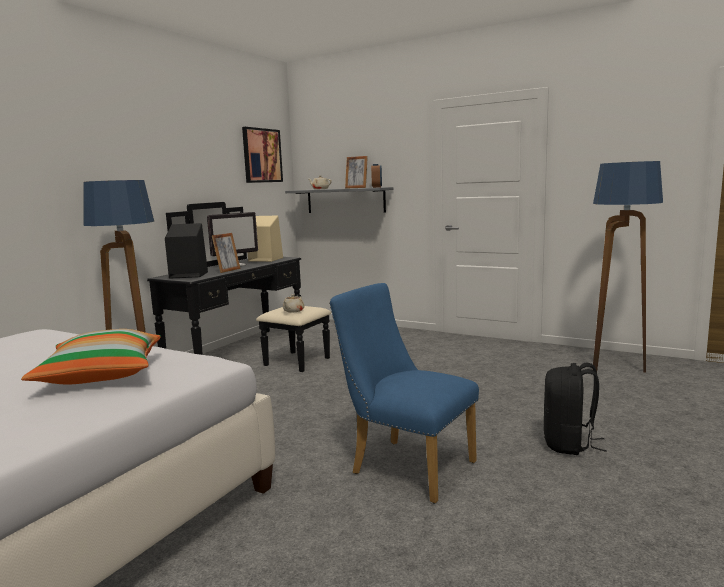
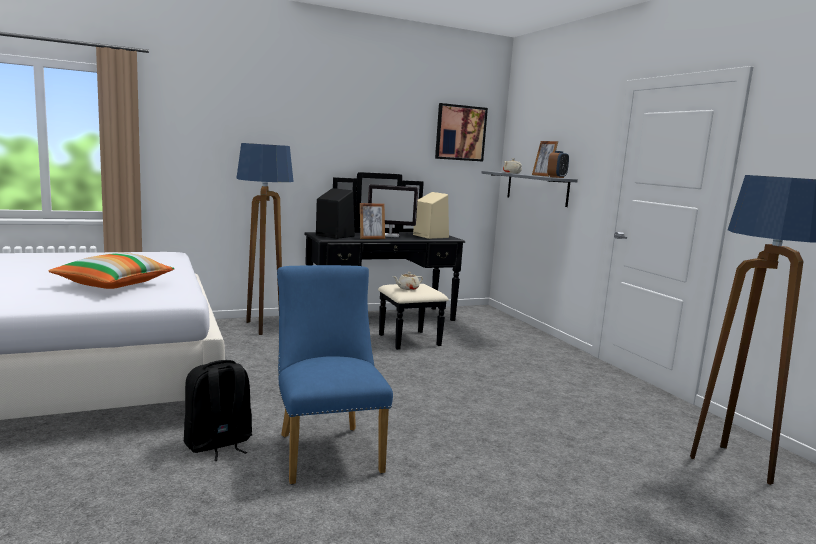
camera: 35 degrees right, 0 degrees up
(569, 444) = (502, 503): black backpack -> black backpack (218, 444)

